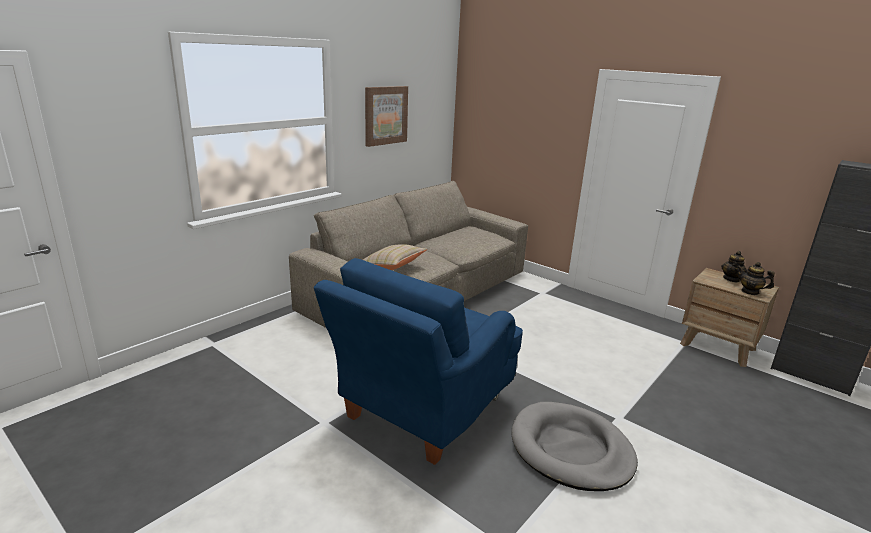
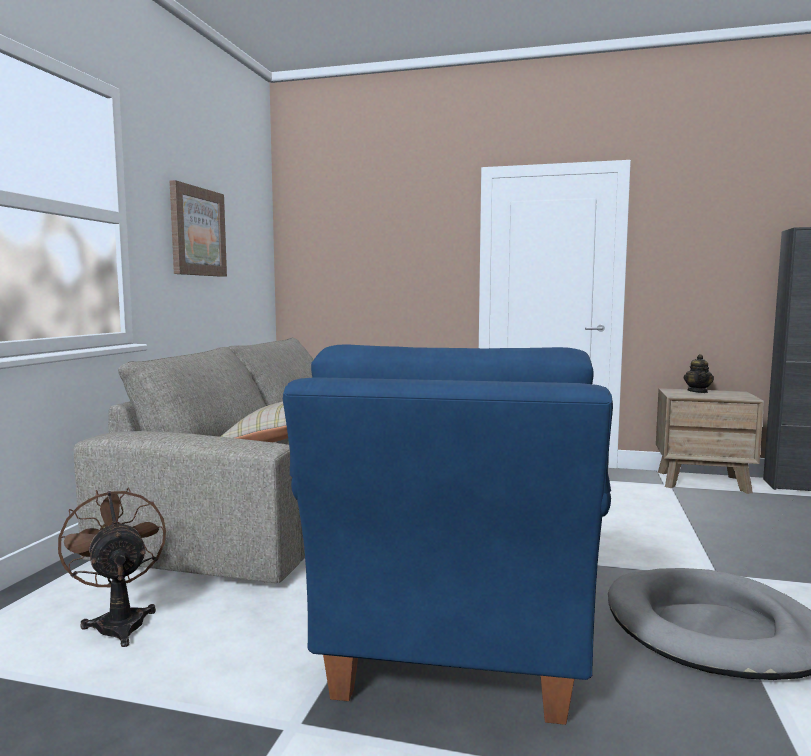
camera: 25 degrees left, 15 degrees down
(291, 349) = (119, 622): none -> brown fan
(750, 291) = (733, 396): teapot -> none

